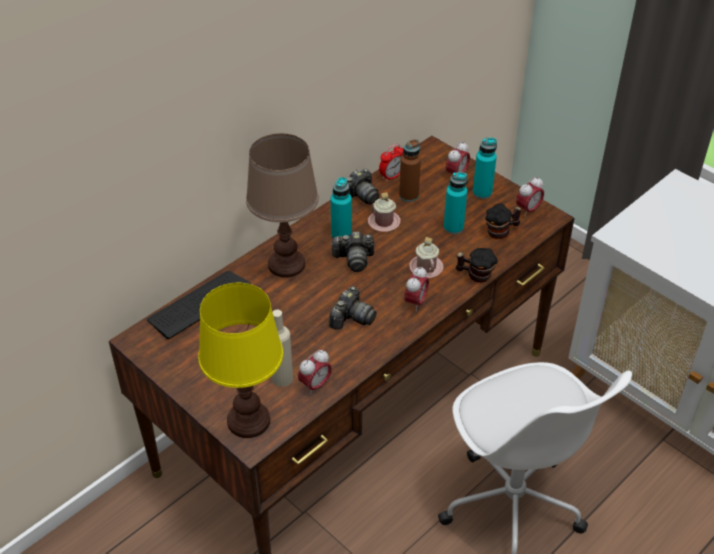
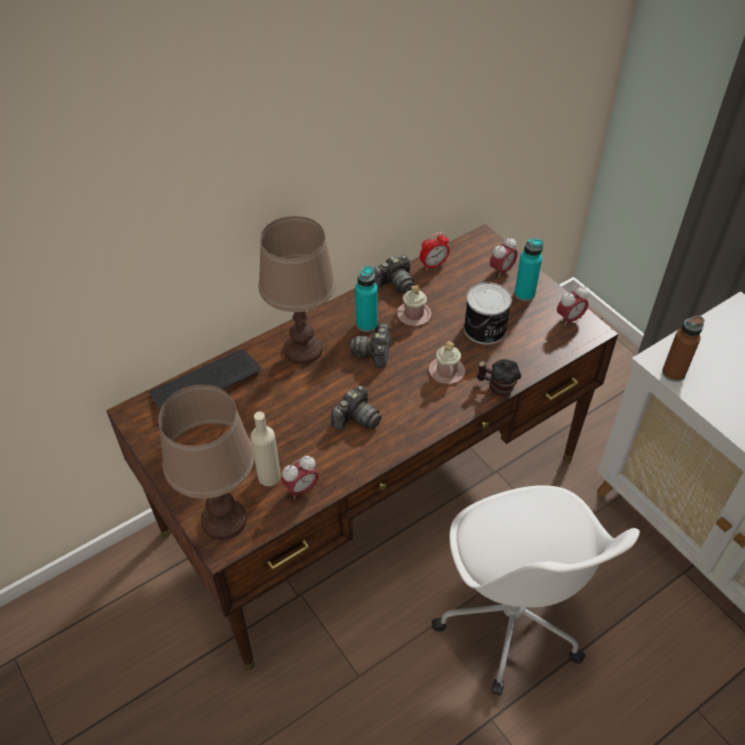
camera: 10 degrees right, 5 degrees up
(249, 421) = (224, 520): yellow table lamp -> brown table lamp
(354, 259) = (373, 352): camera -> camera turned 90 degrees clockwise
(409, 195) = (446, 288): brown bottle -> brown bottle (673, 373)
(415, 302) = (427, 409): alarm clock -> none
(453, 227) = (485, 329): turquoise bottle -> can
(501, 232) = (535, 341): mug -> none

